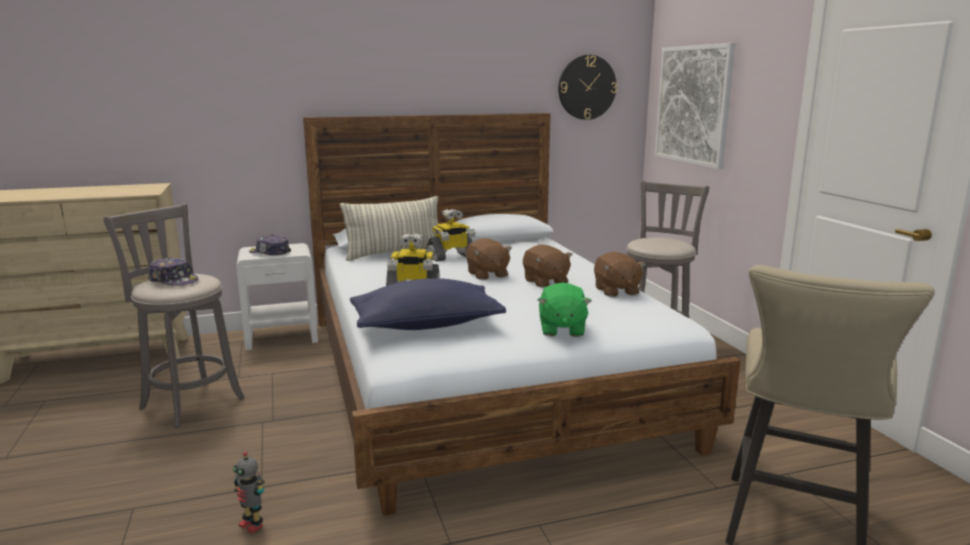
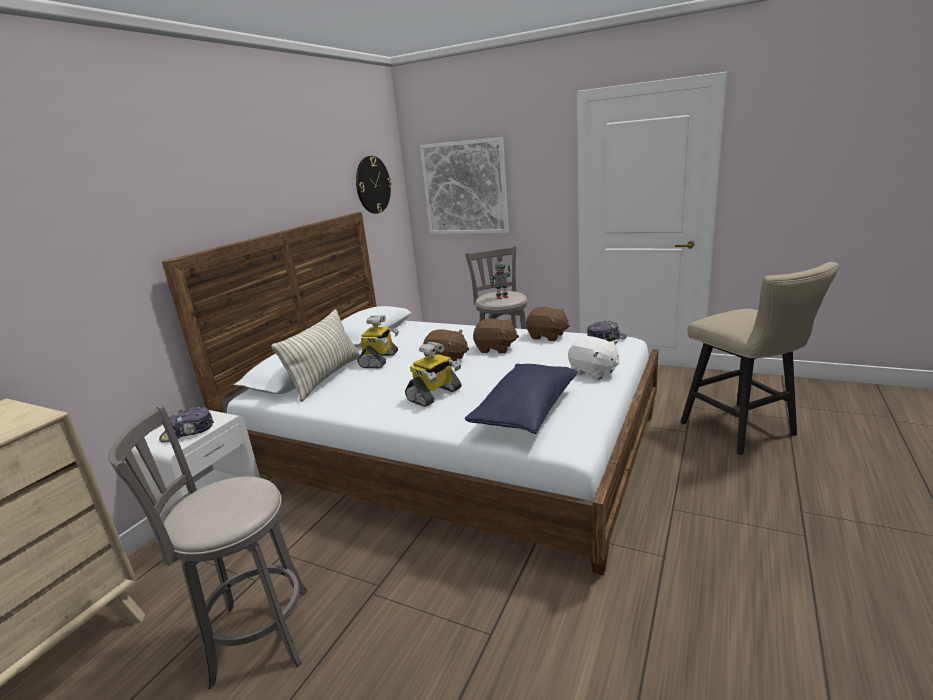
camera: 45 degrees left, 5 degrees up
(174, 281) = (218, 503): cap -> cap (606, 338)
(252, 525) = (549, 662): toy robot -> toy robot (502, 297)
(561, 329) = (593, 372): green plush toy -> white plush toy

